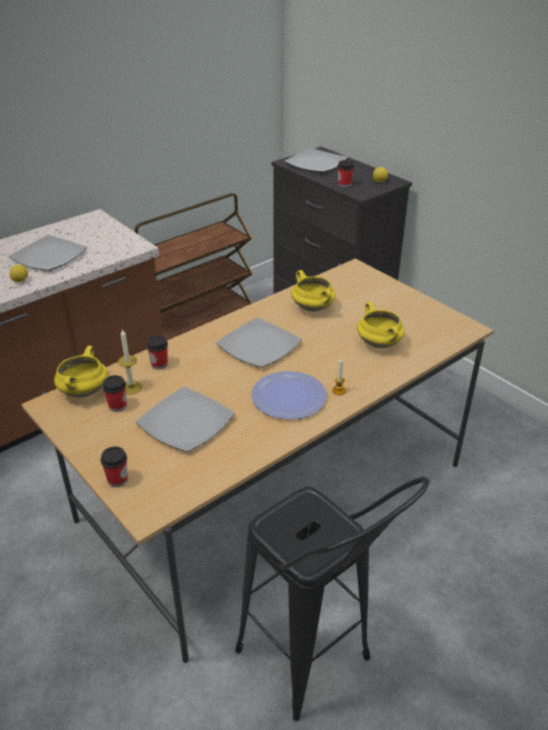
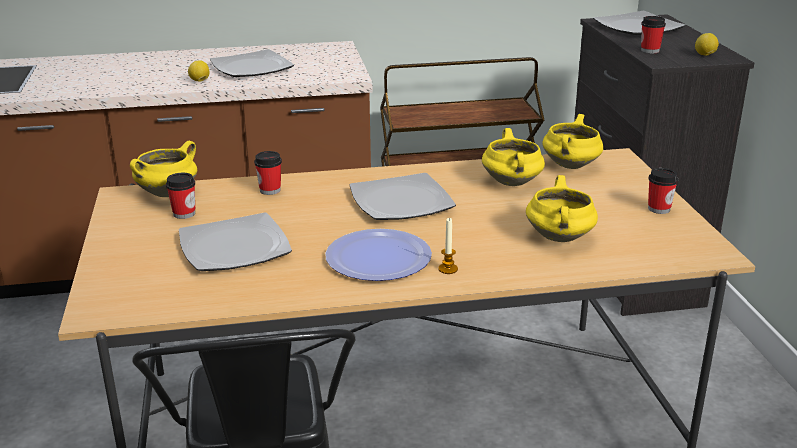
camera: 30 degrees right, 10 degrees down
(117, 480) = (105, 275): cup -> cup (659, 209)
(131, 387) = (217, 202): candle -> none
(335, 283) = (571, 166): none -> yellow cooking pot

